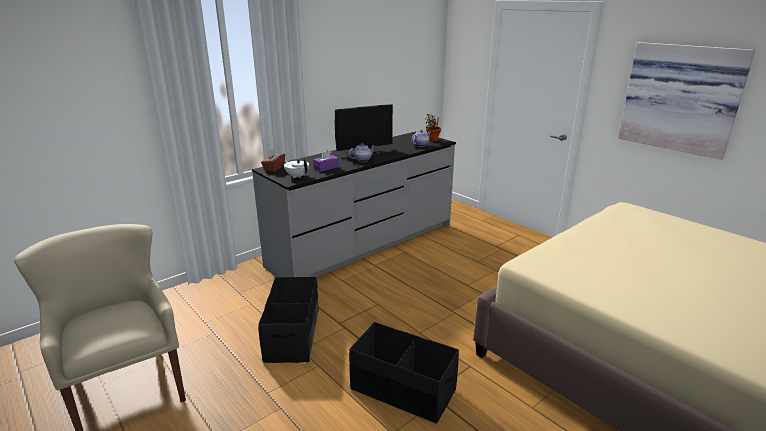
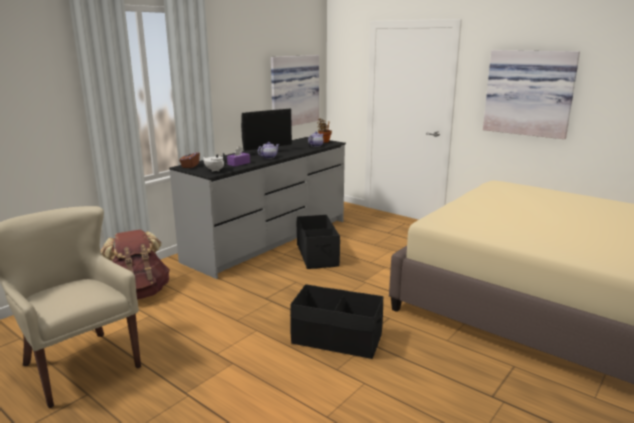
camera: 10 degrees left, 5 degrees down
(212, 302) = (138, 293): none -> brown backpack
(293, 335) = (226, 311): black storage box -> black storage box (317, 255)
(403, 79) = (293, 90): none -> picture

